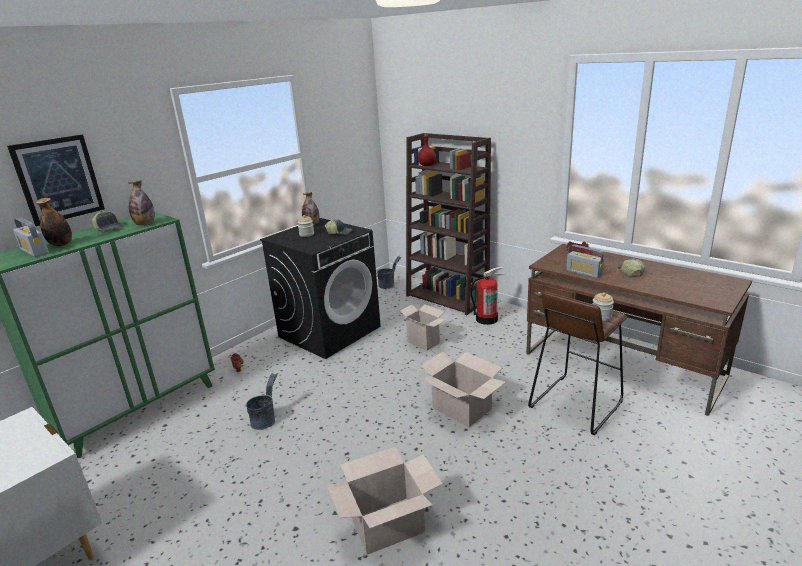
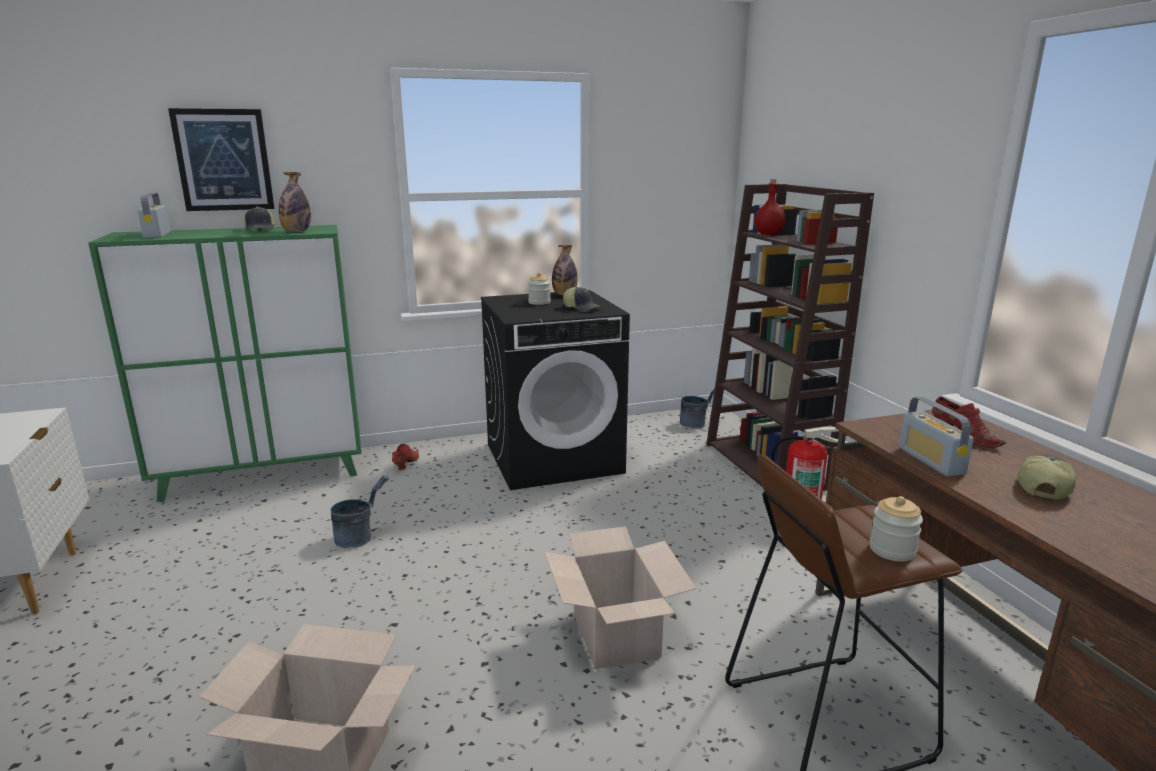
camera: 30 degrees right, 5 degrees down
(61, 244) = (190, 234): bottle -> none
(424, 342) = (664, 516): cardboard box -> none

